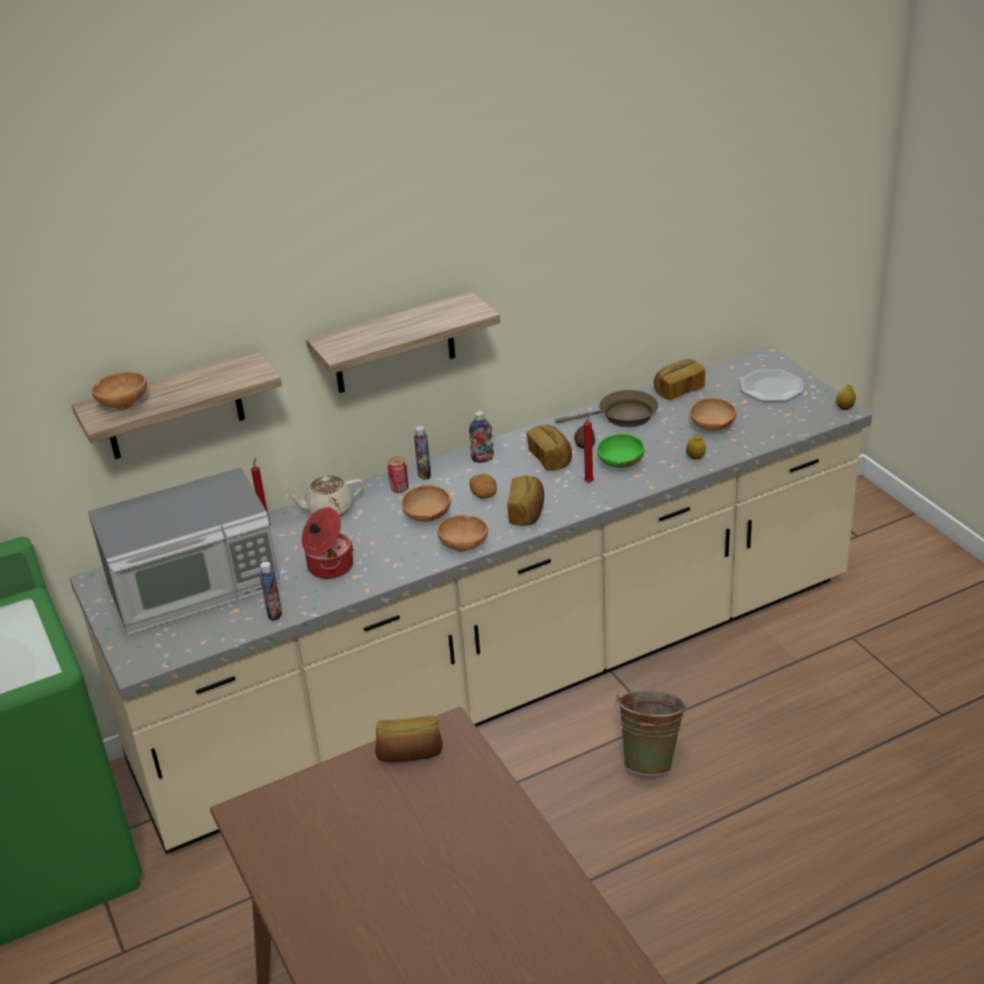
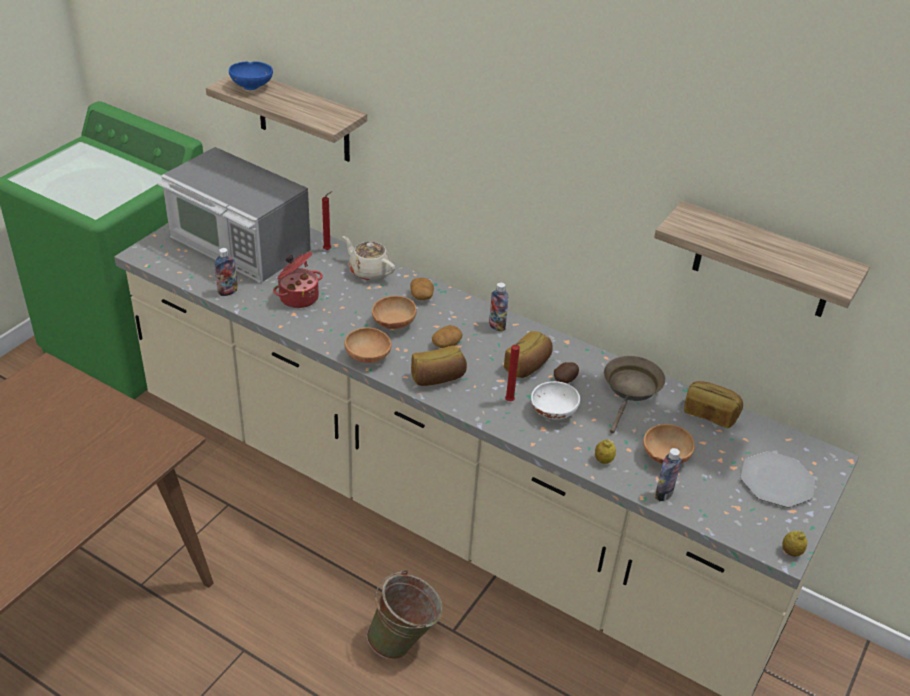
camera: 55 degrees right, 5 degrees up
(123, 403) = (252, 86): brown bowl -> blue bowl
(394, 344) = (472, 182): shelf -> shelf (764, 262)
(399, 489) = (422, 296): can -> potato
(410, 753) = (137, 429): bread -> none
(424, 474) = (451, 302): bottle -> bottle (663, 494)
(620, 464) = (552, 412): green bowl -> white bowl
(622, 417) = (631, 389): brown frying pan -> brown frying pan turned 120 degrees counterclockwise

